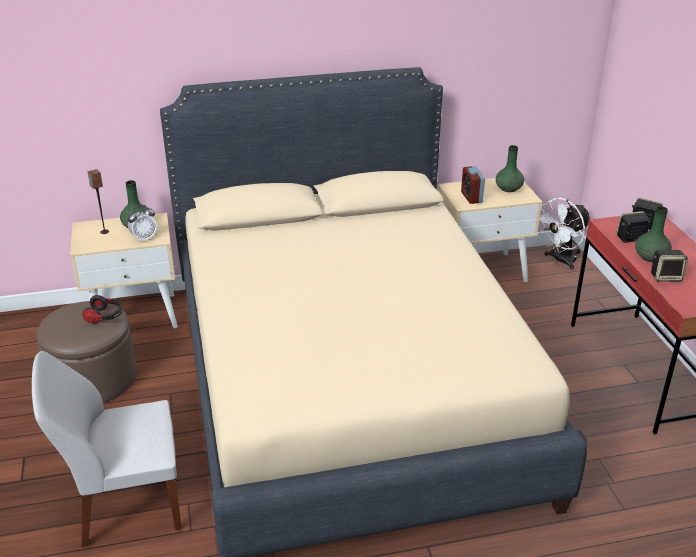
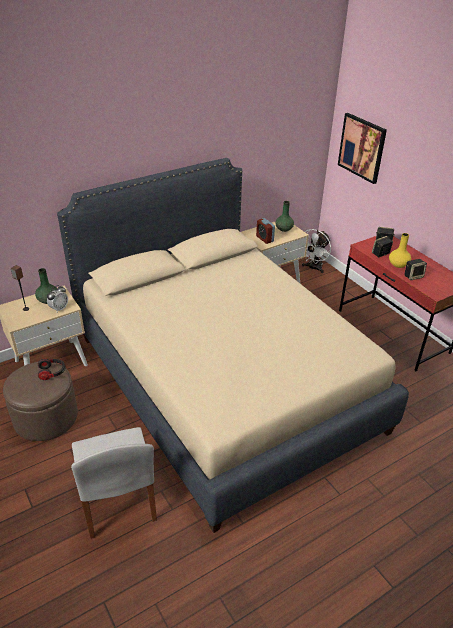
camera: 20 degrees left, 5 degrees up
(126, 504) = (118, 503): white chair -> white chair turned 75 degrees counterclockwise
(639, 76) = (362, 147): none -> picture
(651, 257) = (398, 264): green vase -> yellow vase

